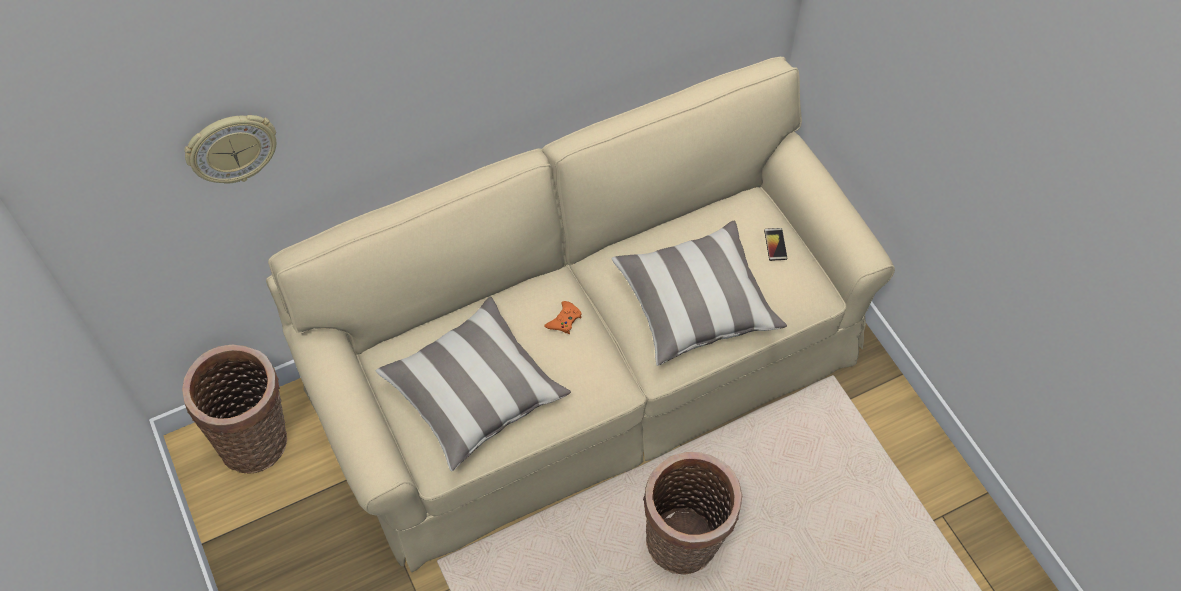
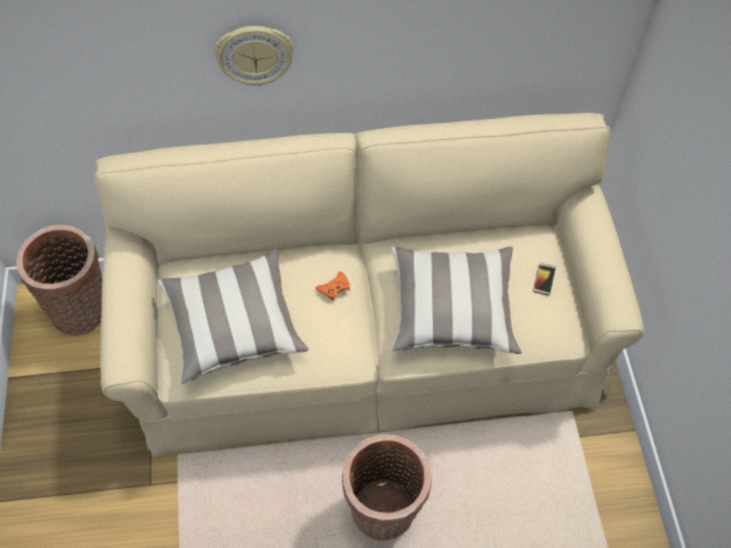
camera: 20 degrees right, 0 degrees up
(232, 148) = (69, 53): wall clock -> wall clock (254, 55)

